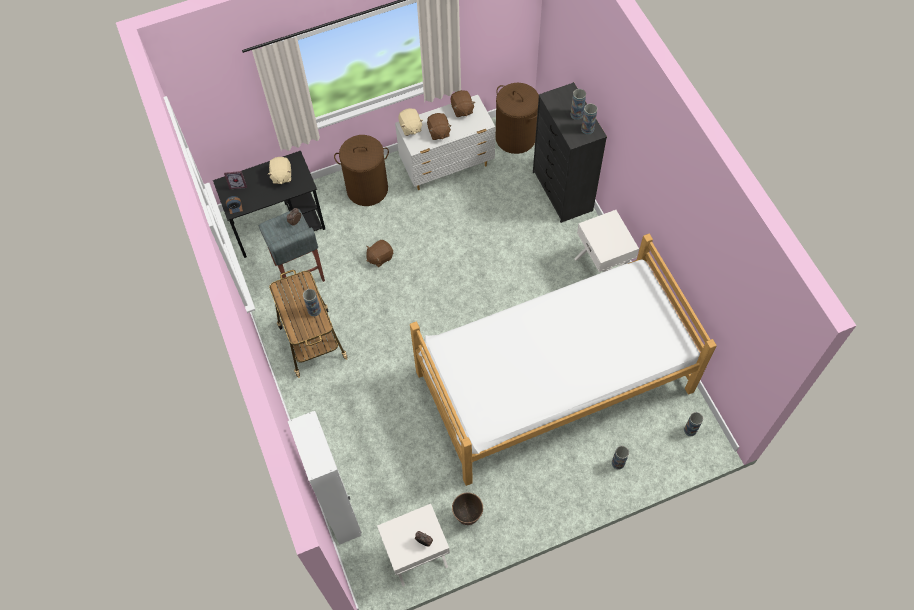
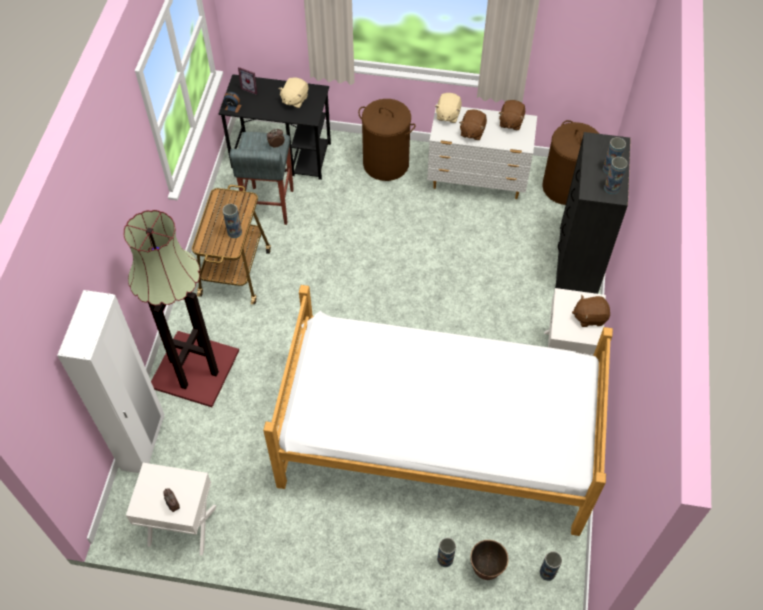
camera: 30 degrees right, 5 degrees down
(337, 436) = (193, 369): none -> floor lamp
(380, 257) = (352, 230): brown plush toy -> brown plush toy (589, 317)
(467, 515) = (257, 517): planter -> planter (486, 569)

